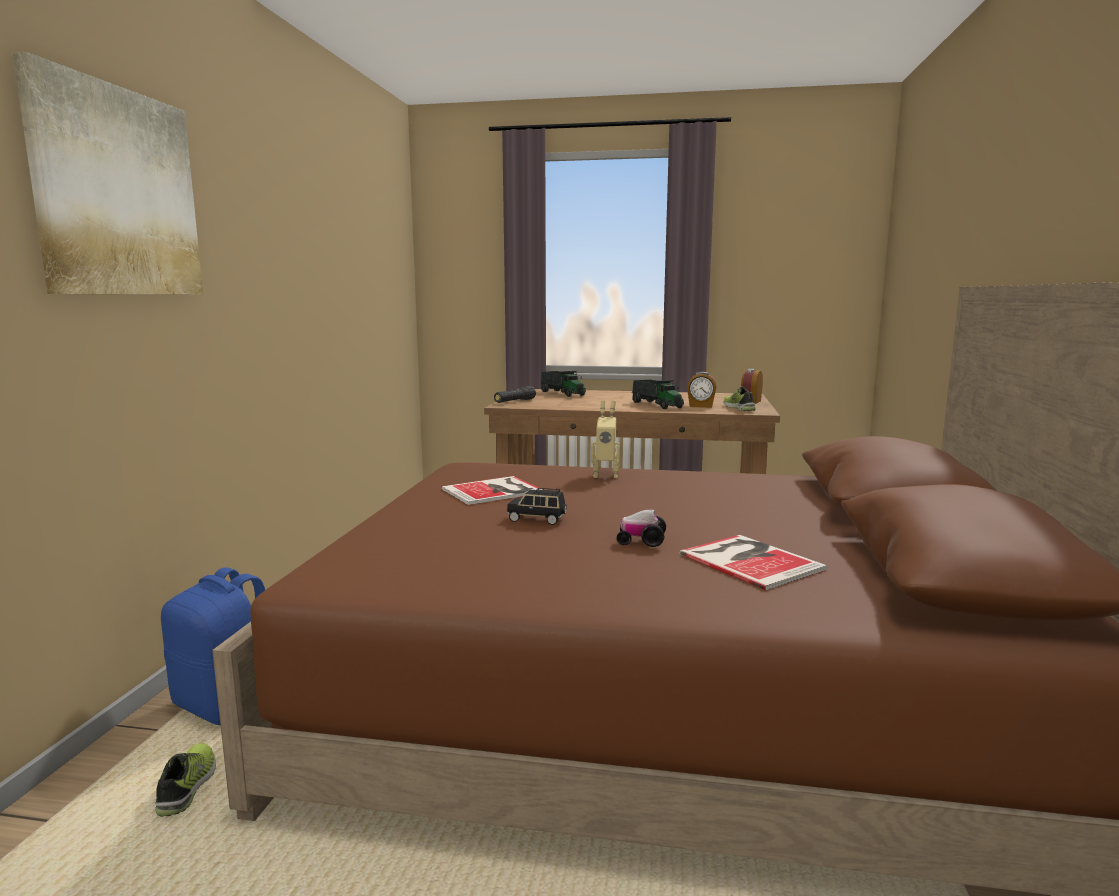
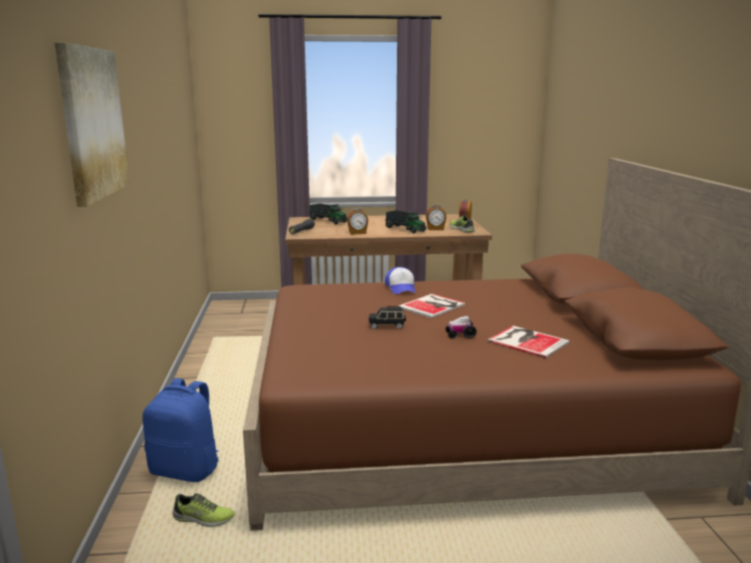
camera: 15 degrees left, 5 degrees up
(189, 785) = (203, 519): shoe -> shoe turned 120 degrees clockwise
(495, 491) = (340, 307): book -> book (433, 306)
(587, 405) = (357, 233): none -> alarm clock
(606, 475) = (401, 288): toy robot -> cap

